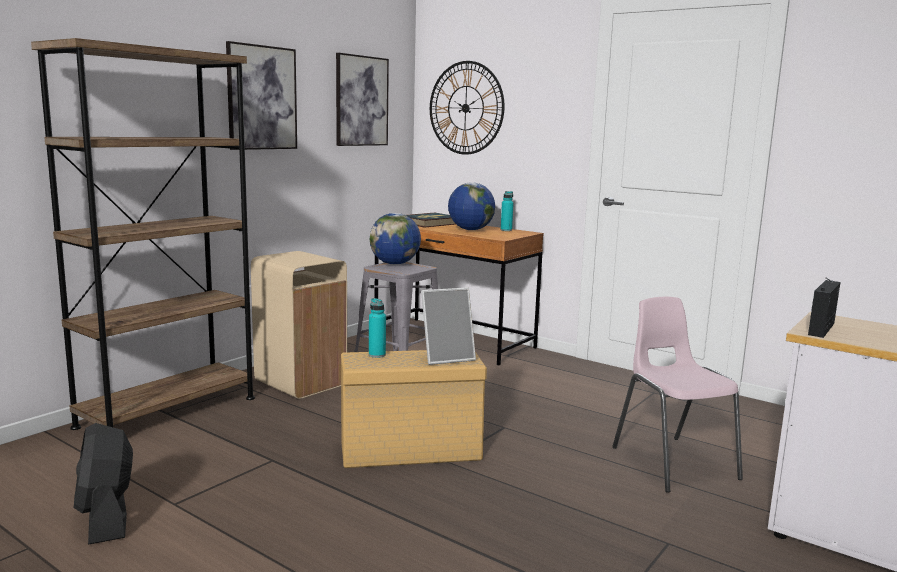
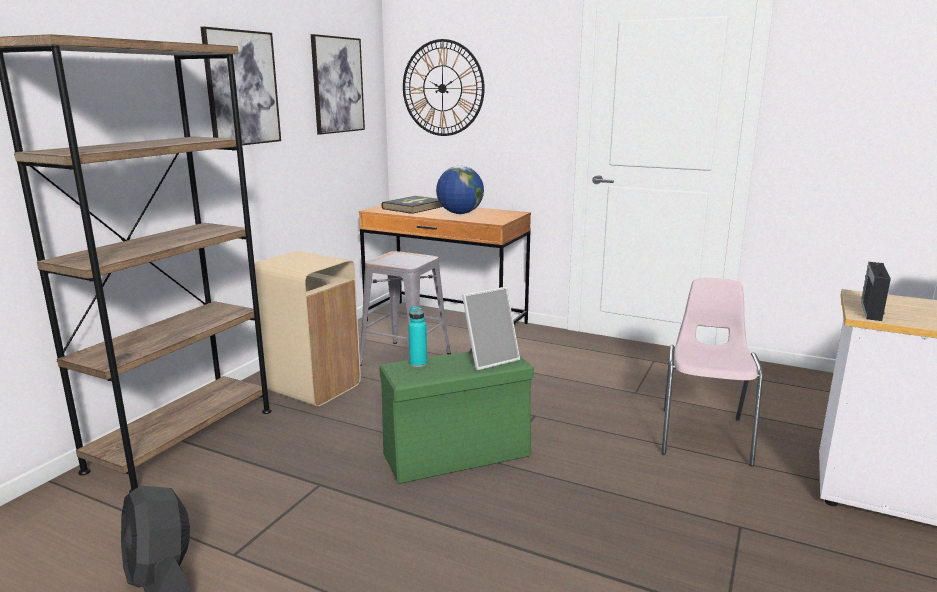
camera: 10 degrees left, 5 degrees up
(394, 264) = (394, 256): globe -> none
(412, 451) = (458, 454): beige storage box -> green storage box
(506, 230) = (494, 211): turquoise bottle -> none
(673, 462) = (704, 435): pink chair -> pink chair turned 45 degrees clockwise

